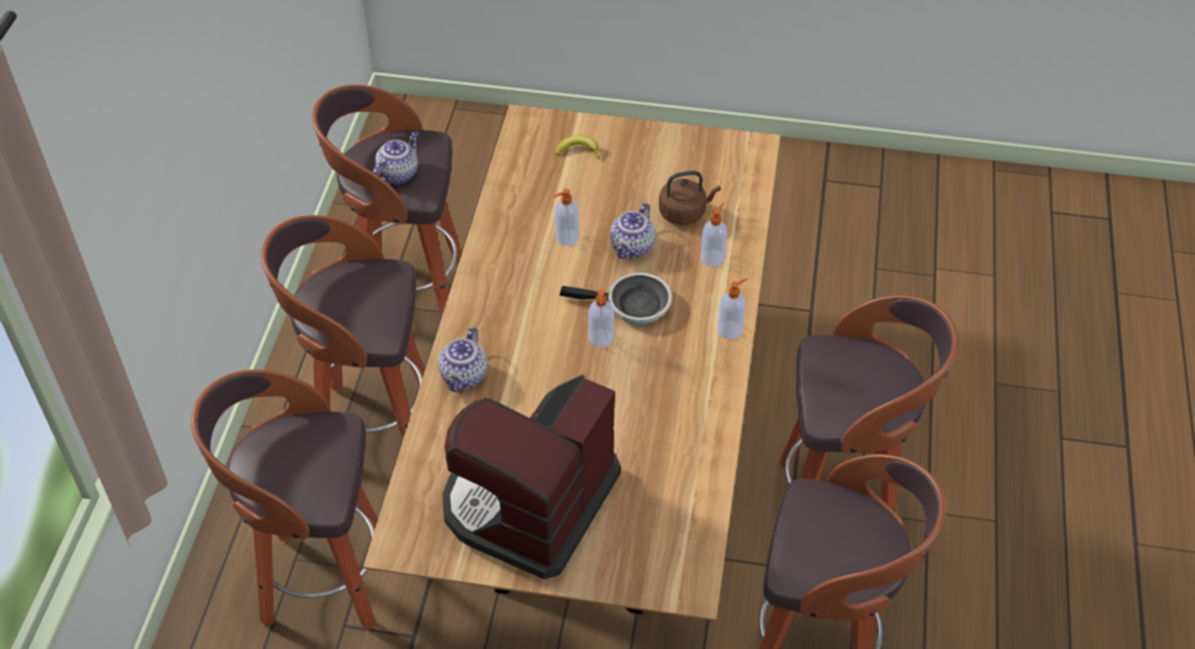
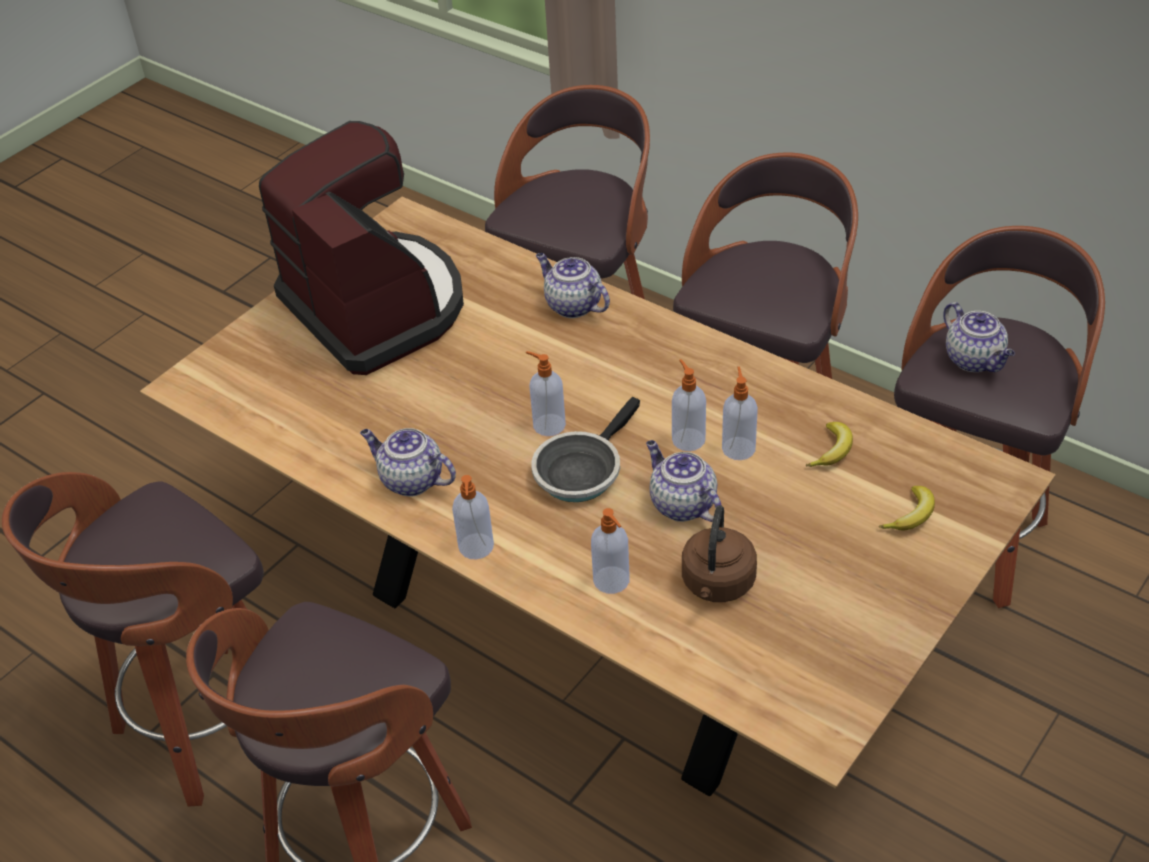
camera: 120 degrees right, 5 degrees down
(543, 196) = (832, 450): none -> banana
(572, 264) = (688, 439): none -> soap dispenser
(697, 390) = (410, 480): none -> teapot

